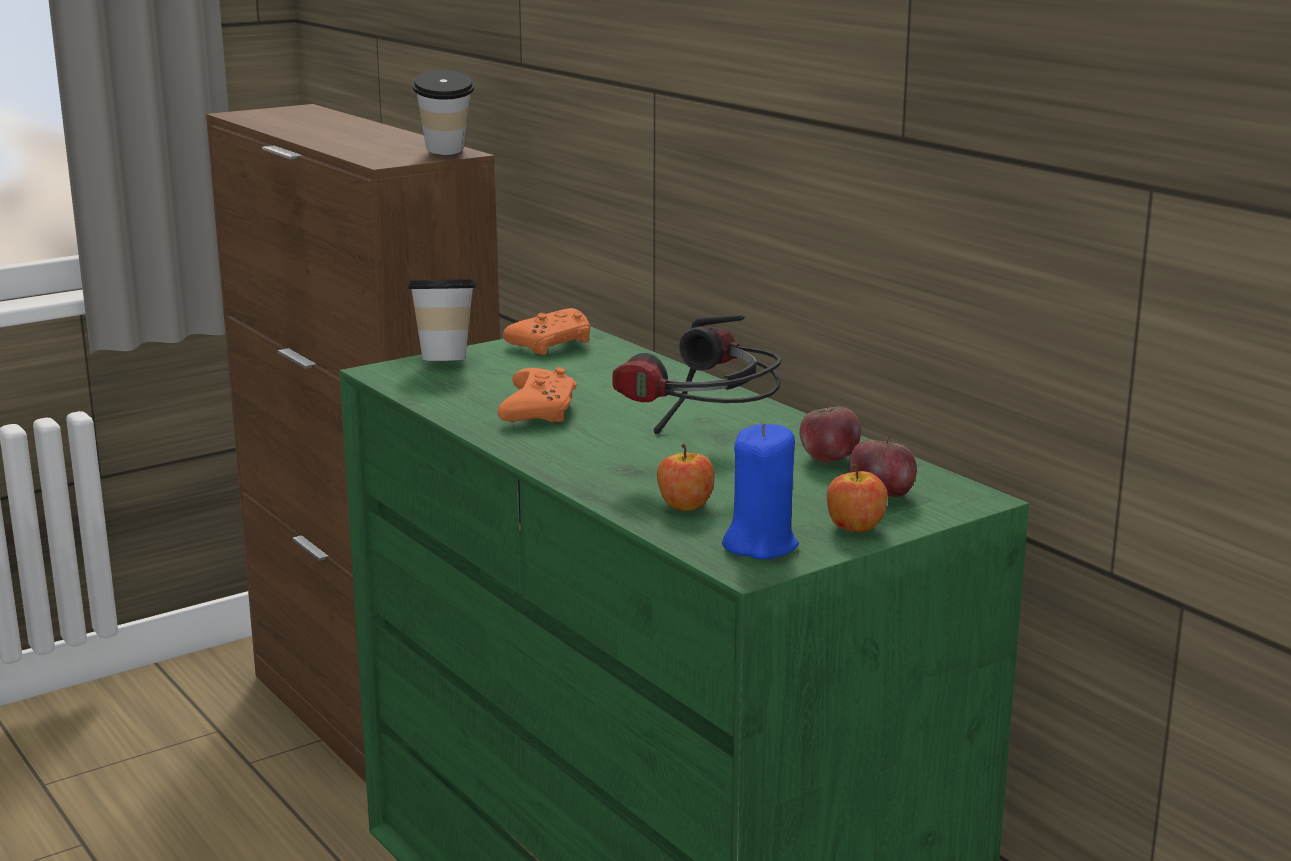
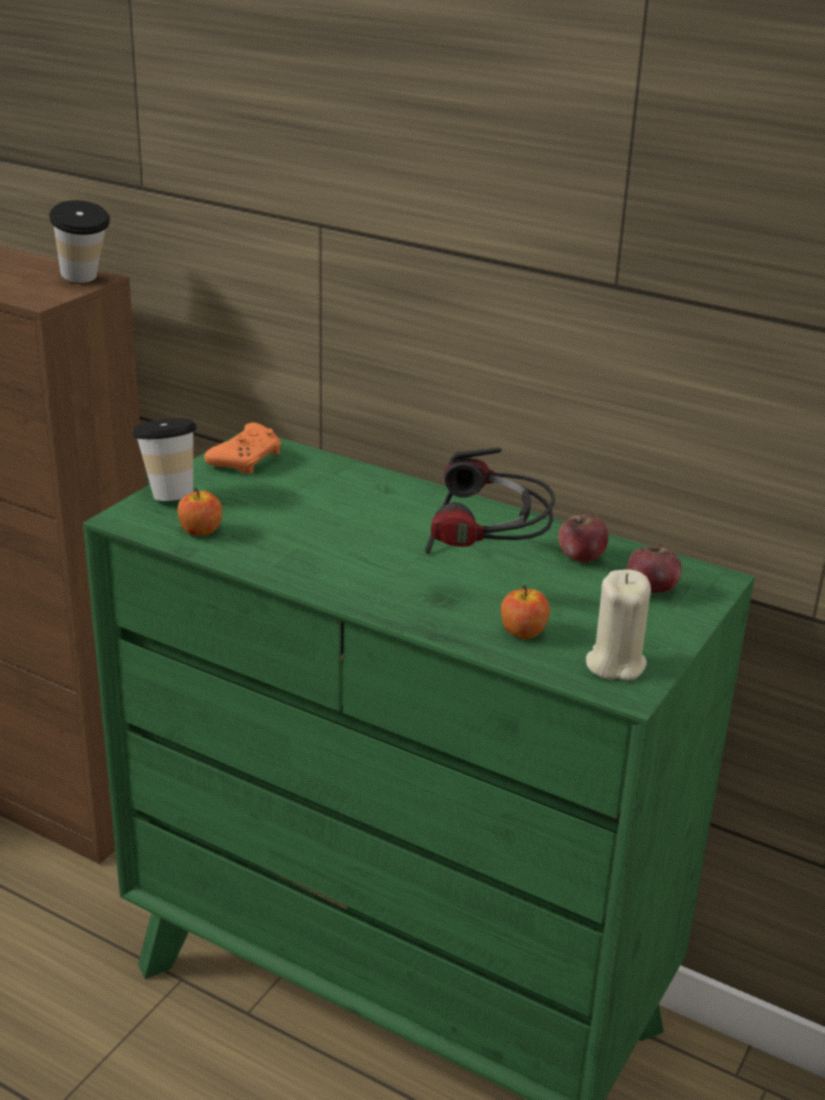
camera: 25 degrees left, 10 degrees up
(538, 411) = (309, 544): orange game controller -> none
(760, 545) = (615, 664): blue candle -> beige candle
(855, 527) = (663, 629): apple -> apple (200, 531)

